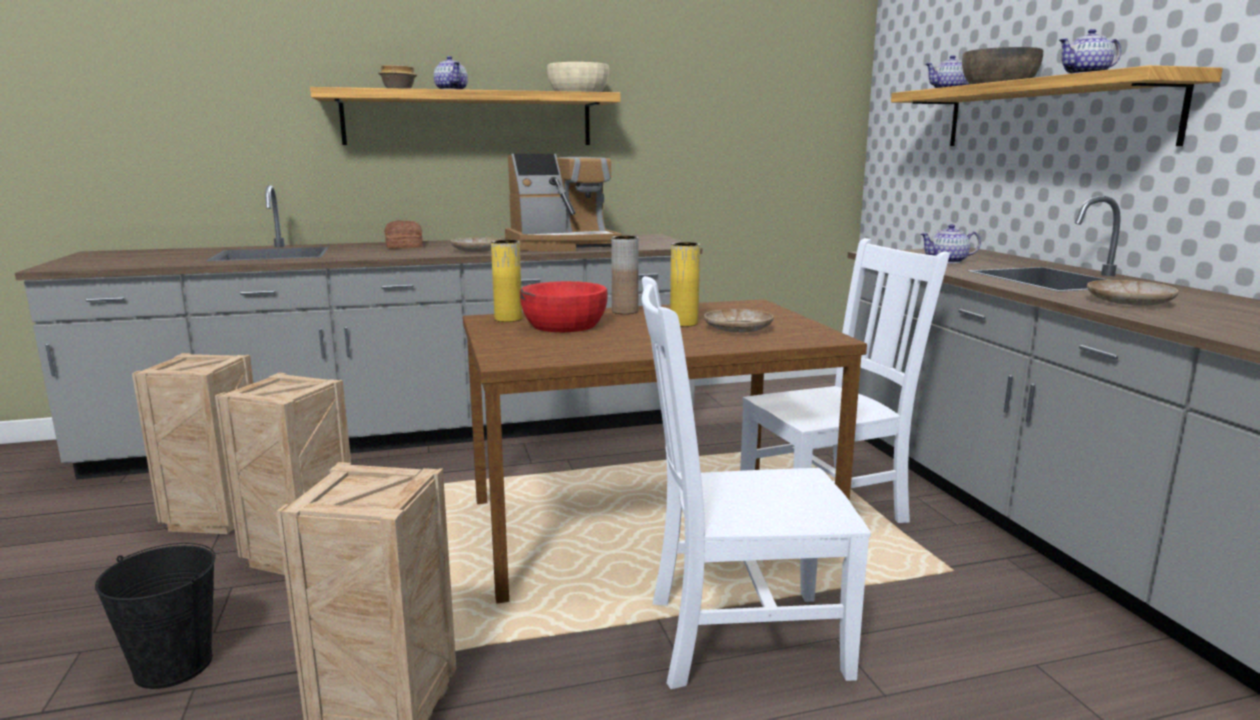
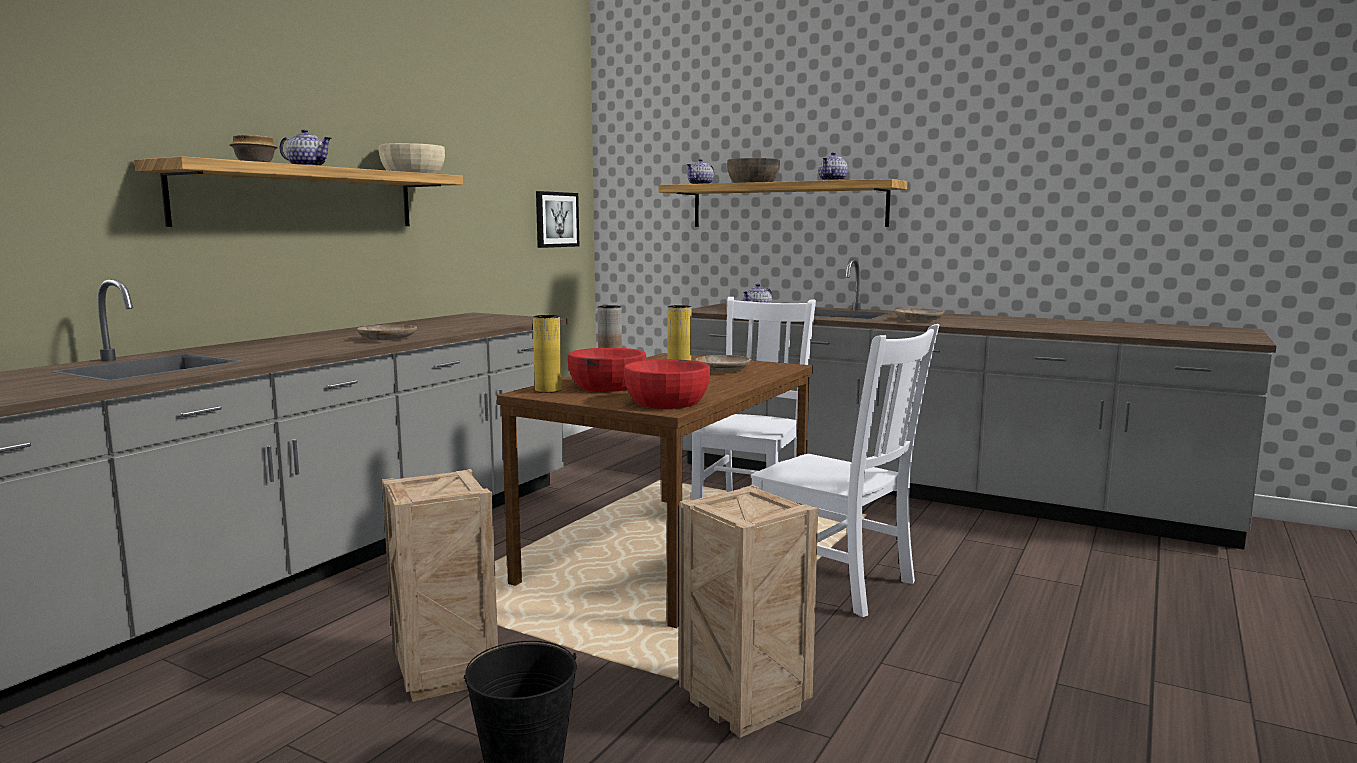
camera: 45 degrees left, 5 degrees down
(216, 517) = (261, 692): crate -> none
(403, 245) = (270, 343): bread -> none
(538, 353) = (666, 402): none -> red bowl
(563, 246) = (446, 328): coffee machine -> none
(738, 637) = (837, 582): white chair -> white chair turned 90 degrees counterclockwise
(801, 137) = (556, 219): none -> picture

